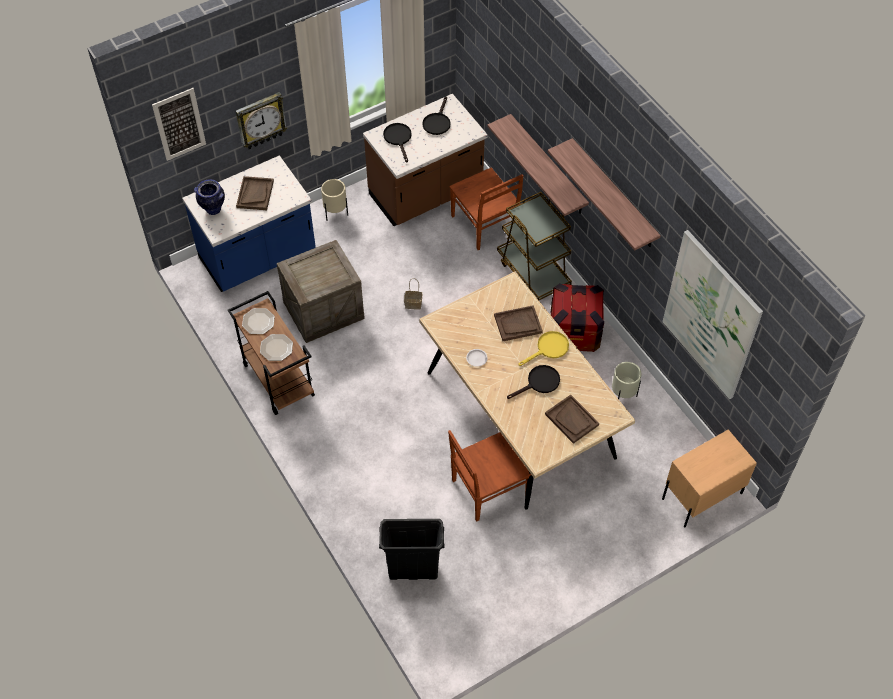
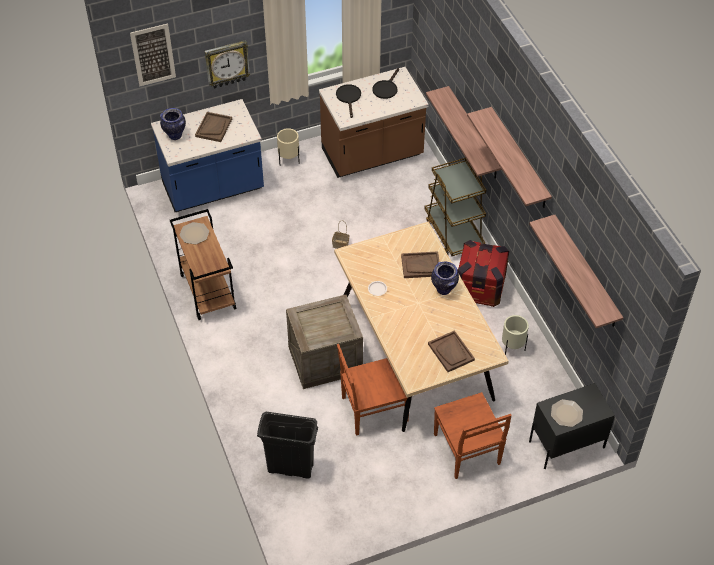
camera: 10 degrees right, 5 degrees down
(276, 348) = (205, 257): plate -> plate (567, 413)
(324, 310) = (261, 239): crate -> crate (326, 359)
(484, 225) = (418, 187): brown chair -> brown chair (467, 450)
(539, 383) = (429, 317): black frying pan -> none
(549, 349) = (444, 290): yellow frying pan -> vase
(701, 496) = (566, 444): beige nightstand -> black nightstand
(711, 315) = (586, 272): picture -> shelf

